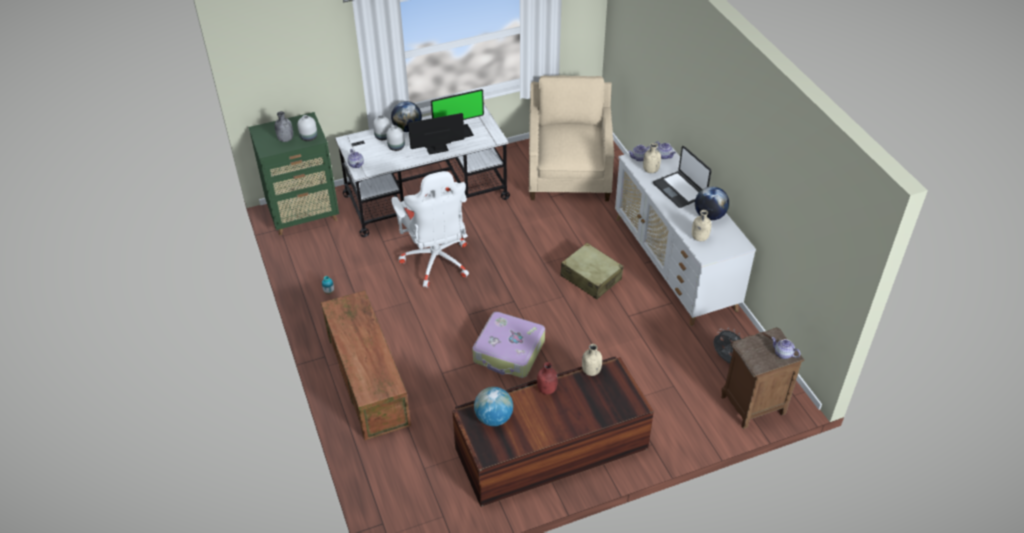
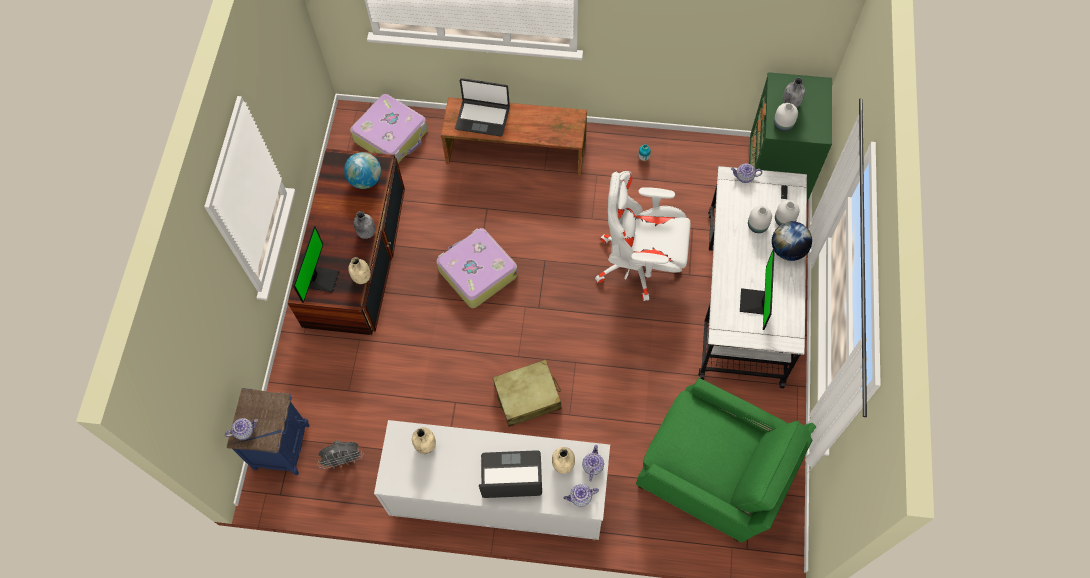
camera: 120 degrees right, 20 degrees up
(369, 369) = (482, 117): none -> laptop
(402, 486) = (392, 136): none -> suitcase
(436, 148) = (735, 264): monitor -> monitor (322, 279)
(547, 389) = (366, 233): red bottle -> grey bottle
(569, 172) = (714, 472): beige armchair -> green armchair
(709, 216) = (451, 479): globe -> none
(752, 404) = (283, 446): brown nightstand -> blue nightstand

